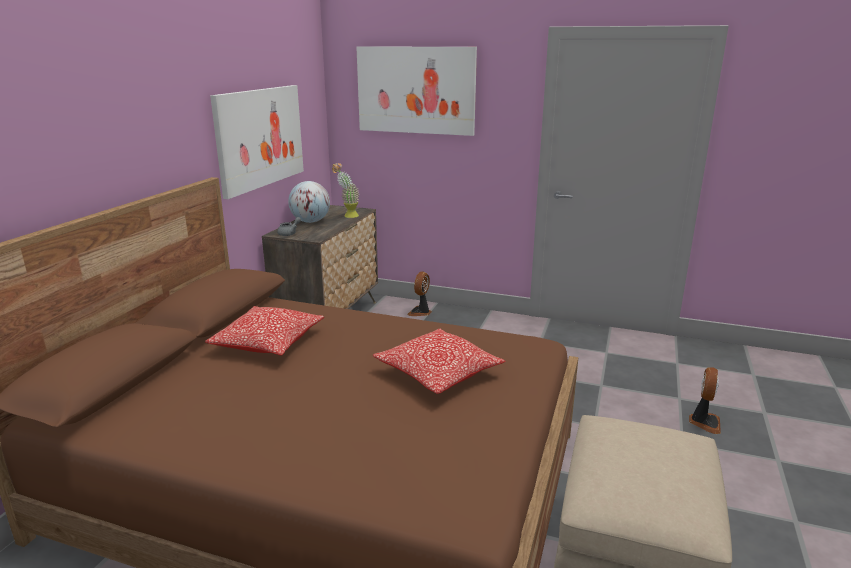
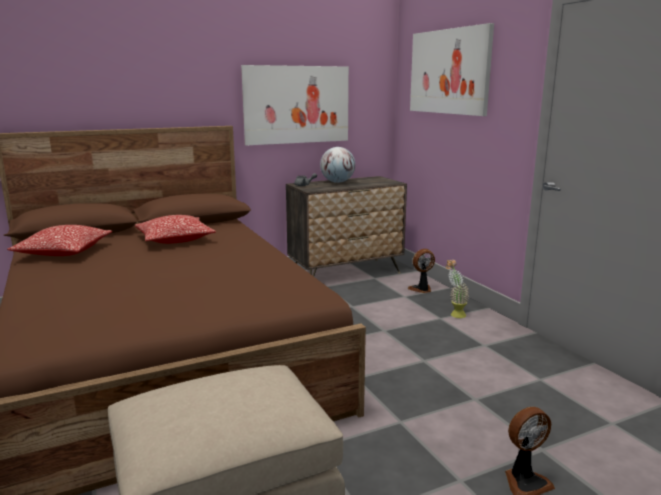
camera: 45 degrees right, 5 degrees down
(347, 216) = (372, 183): potted plant -> potted plant (454, 314)
(438, 373) = (206, 283): pillow -> pillow (64, 252)

